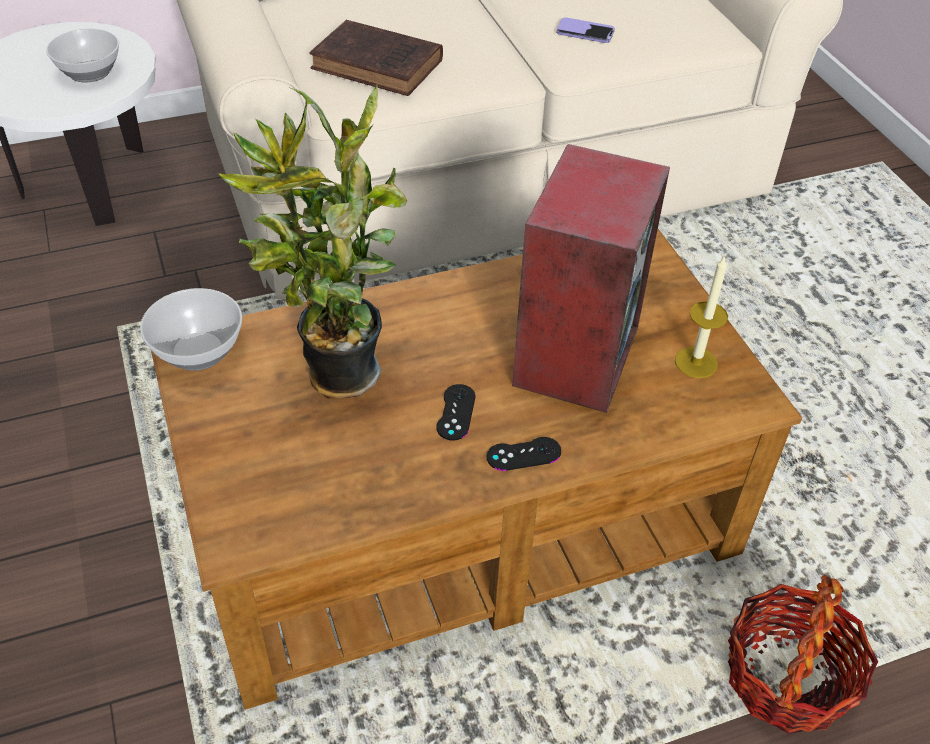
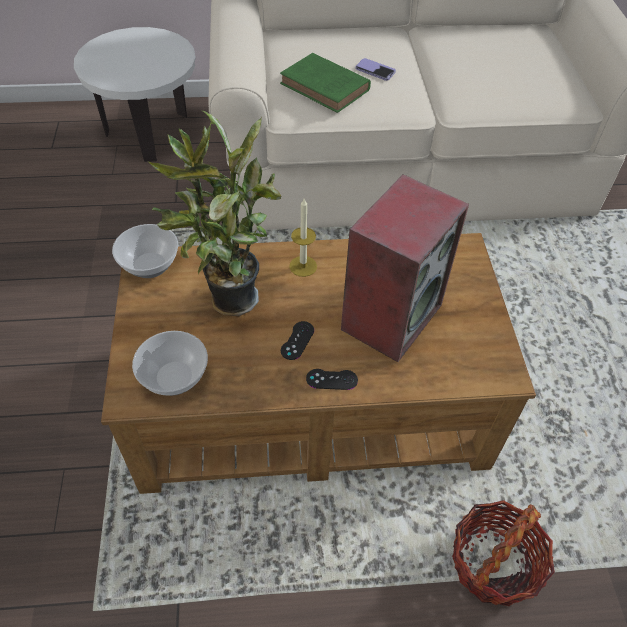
camera: 15 degrees right, 5 degrees up
(88, 72) = (150, 63): bowl -> bowl (173, 377)
(380, 65) = (326, 88): brown book -> green book
(585, 32) = (476, 84): phone -> phone (375, 70)
(696, 362) = (473, 339): candle -> candle (303, 266)

